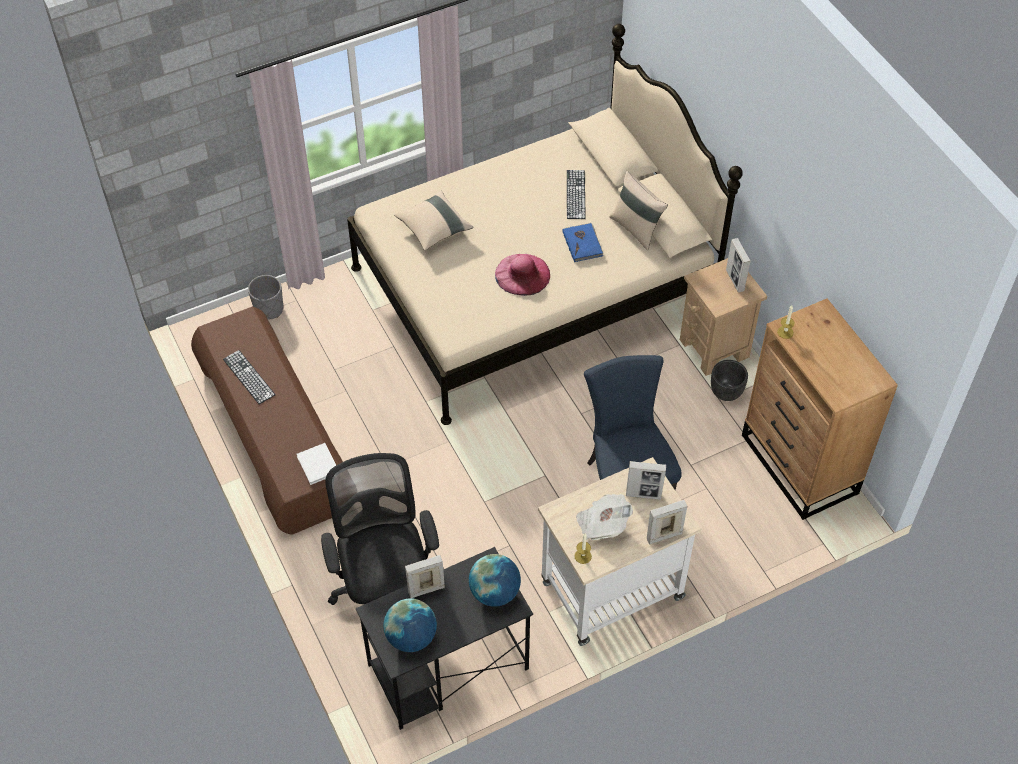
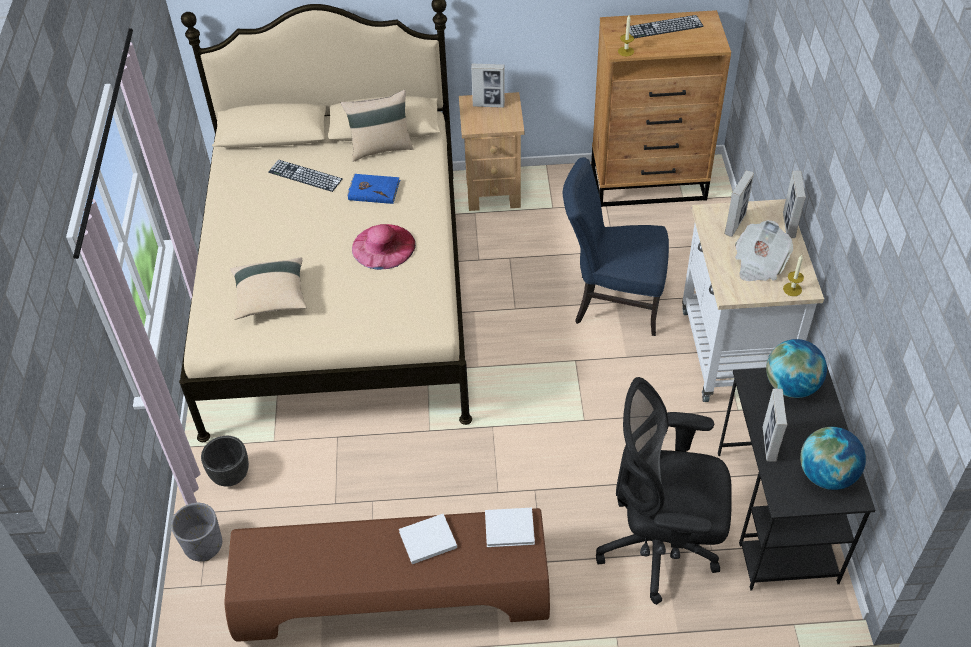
camera: 65 degrees left, 5 degrees down
(249, 377) = (340, 565): keyboard -> keyboard (664, 27)
(288, 418) = (426, 540): none -> white book
(726, 393) = (547, 201): black planter -> black planter (230, 476)

